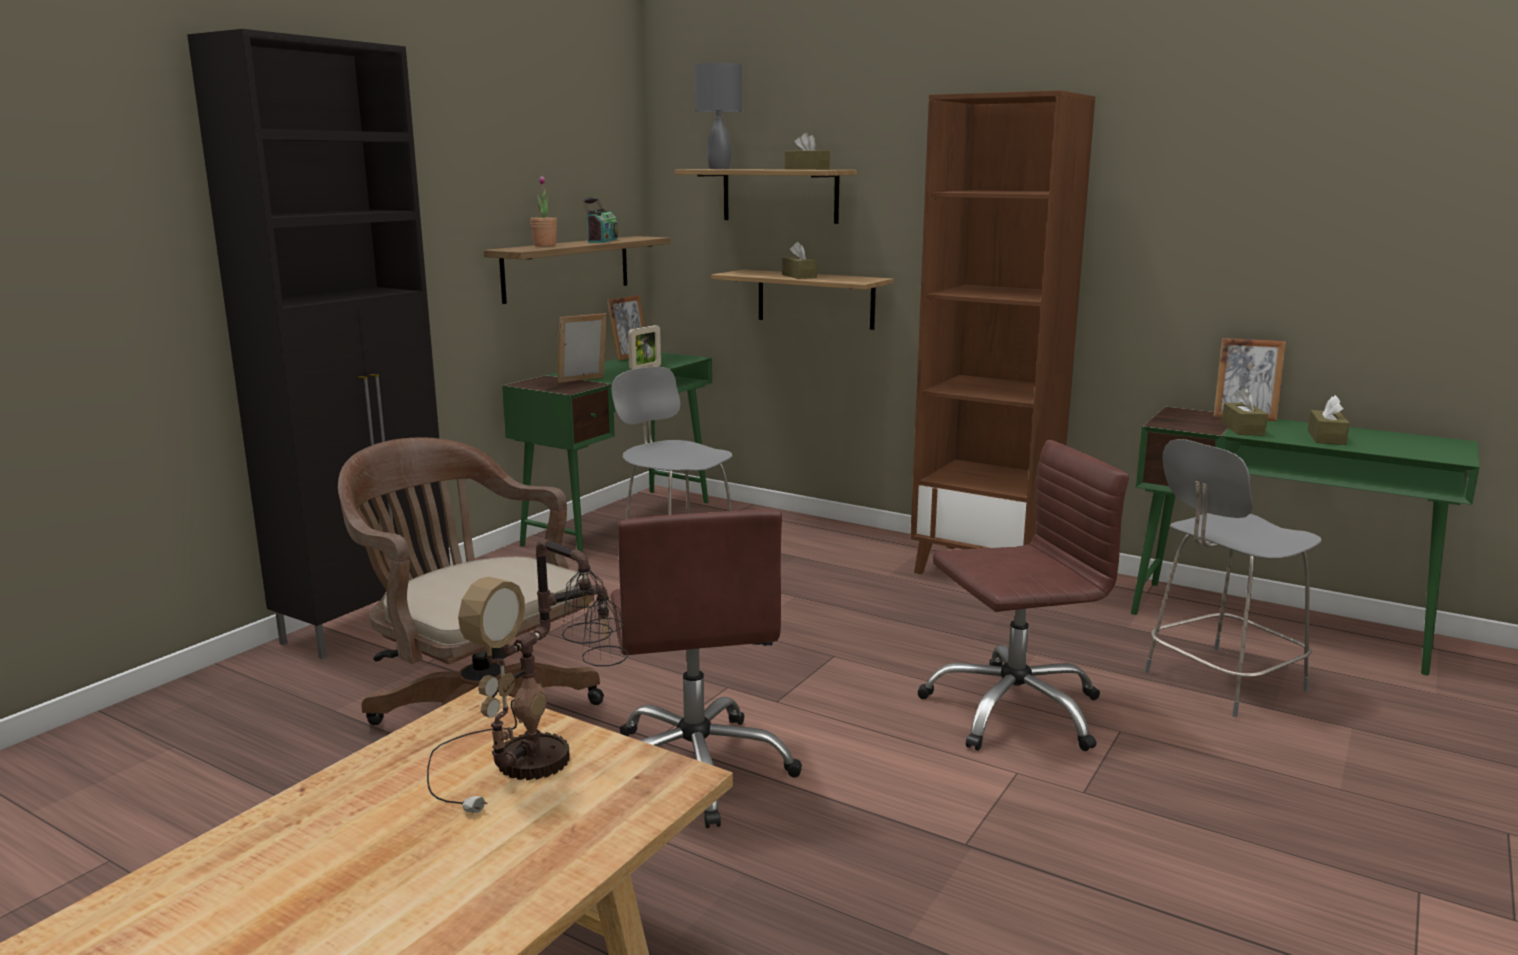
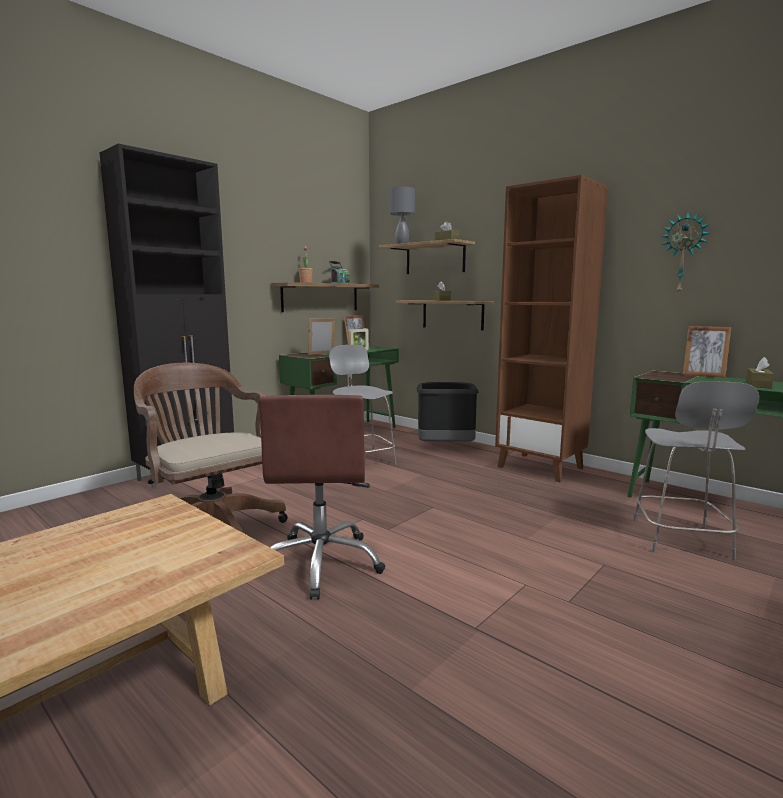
camera: 10 degrees right, 5 degrees down
(539, 760) = (168, 537): table lamp -> none
(813, 542) = (445, 448): none -> black trash can
(1013, 710) = (535, 545): brown office chair -> none
(1215, 218) = (683, 253): none -> wall clock
(1220, 682) = (681, 540): grey chair -> grey chair turned 60 degrees counterclockwise
(1242, 429) = (700, 380): brown tissue box -> none

